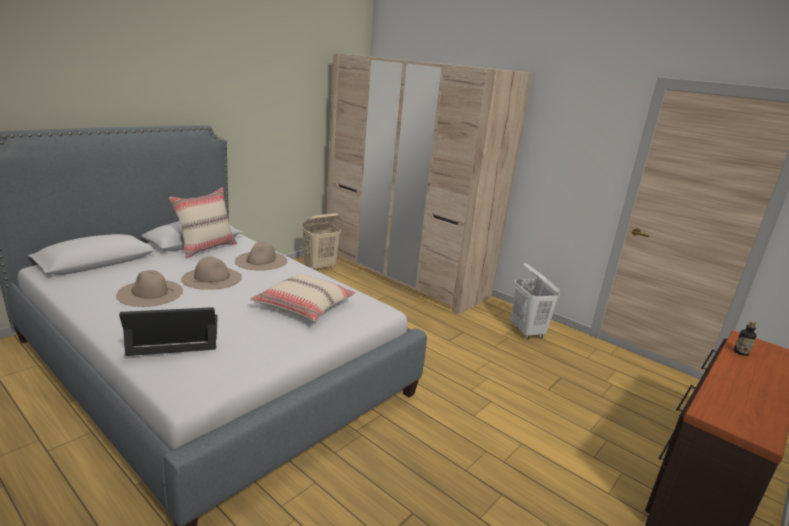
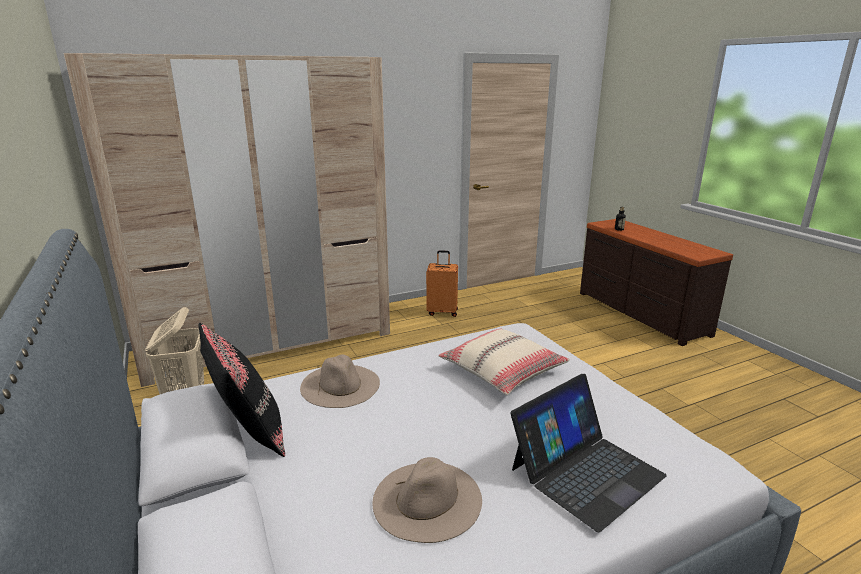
camera: 65 degrees left, 0 degrees up
(174, 335) = (585, 471): laptop -> laptop turned 135 degrees counterclockwise
(206, 248) = (248, 432): beige pillow -> black pillow
(212, 278) = (389, 432): beige hat -> none
(527, 332) = (442, 312): white laundry basket -> orange suitcase

